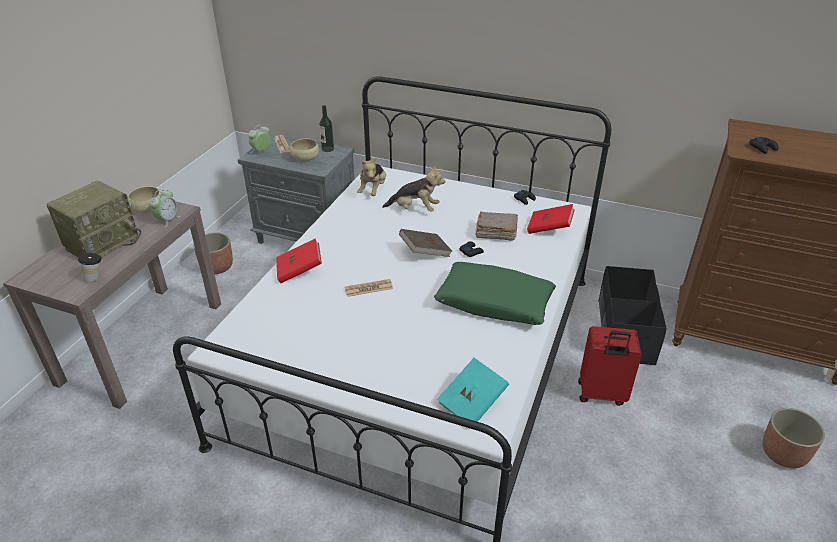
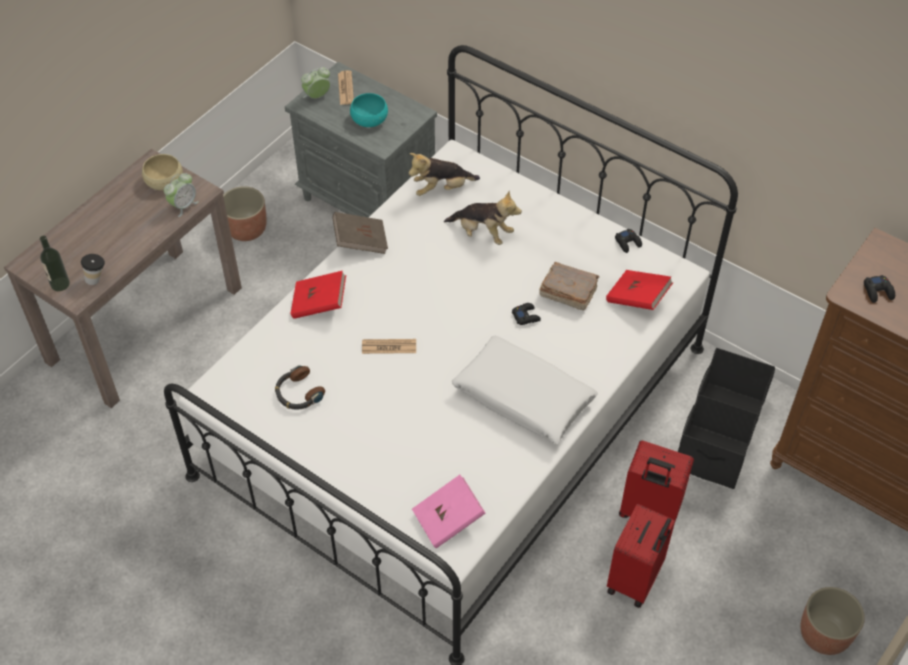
camera: 15 degrees right, 15 degrees up
(103, 243) = (109, 228): radio -> none
(300, 334) = (298, 393): none -> headphones
(305, 157) = (369, 118): beige bowl -> turquoise bowl
(327, 149) = (402, 108): bottle -> bottle (60, 284)
(373, 190) = (441, 189): plush toy -> plush toy turned 45 degrees clockwise
(425, 252) = (471, 306): brown book -> brown book (360, 241)
(472, 403) = (448, 520): turquoise book -> pink book
(494, 303) = (523, 398): green pillow -> white pillow
(617, 446) = (636, 580): none -> red suitcase

